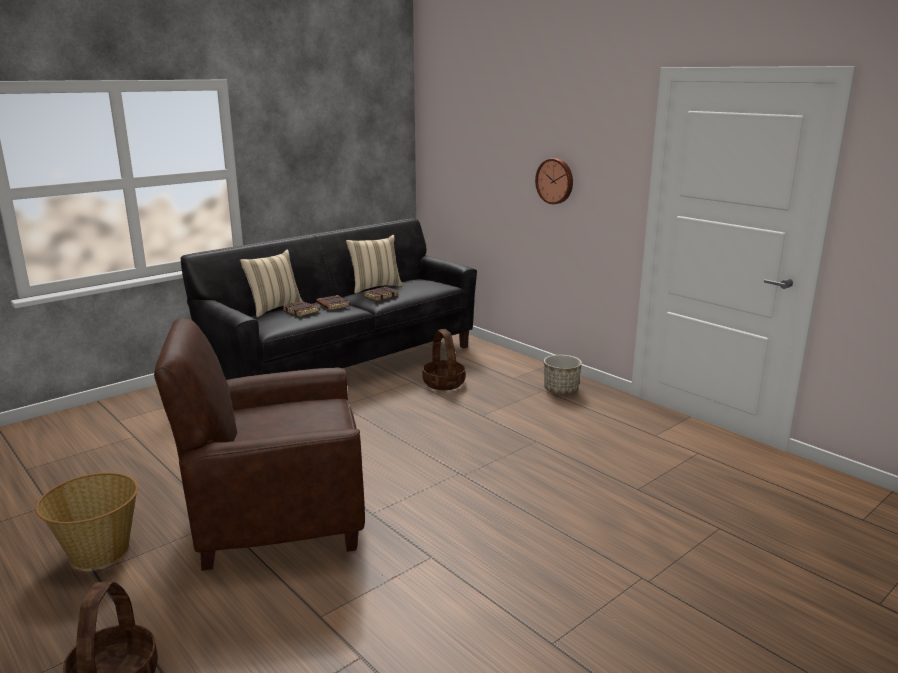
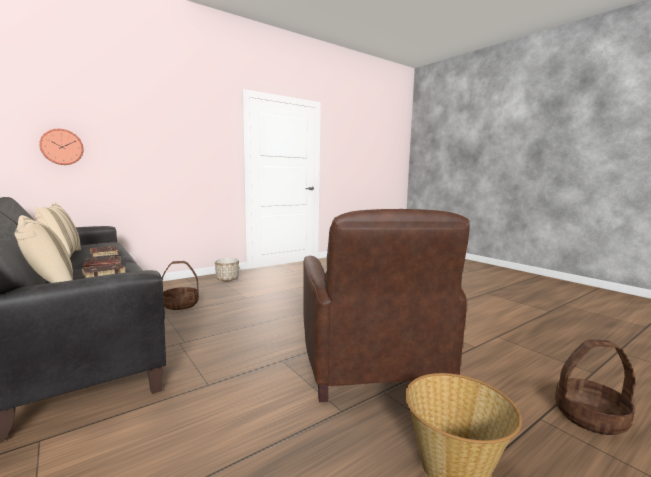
camera: 85 degrees left, 10 degrees down
(555, 181) = (175, 152): wall clock -> wall clock (62, 147)

